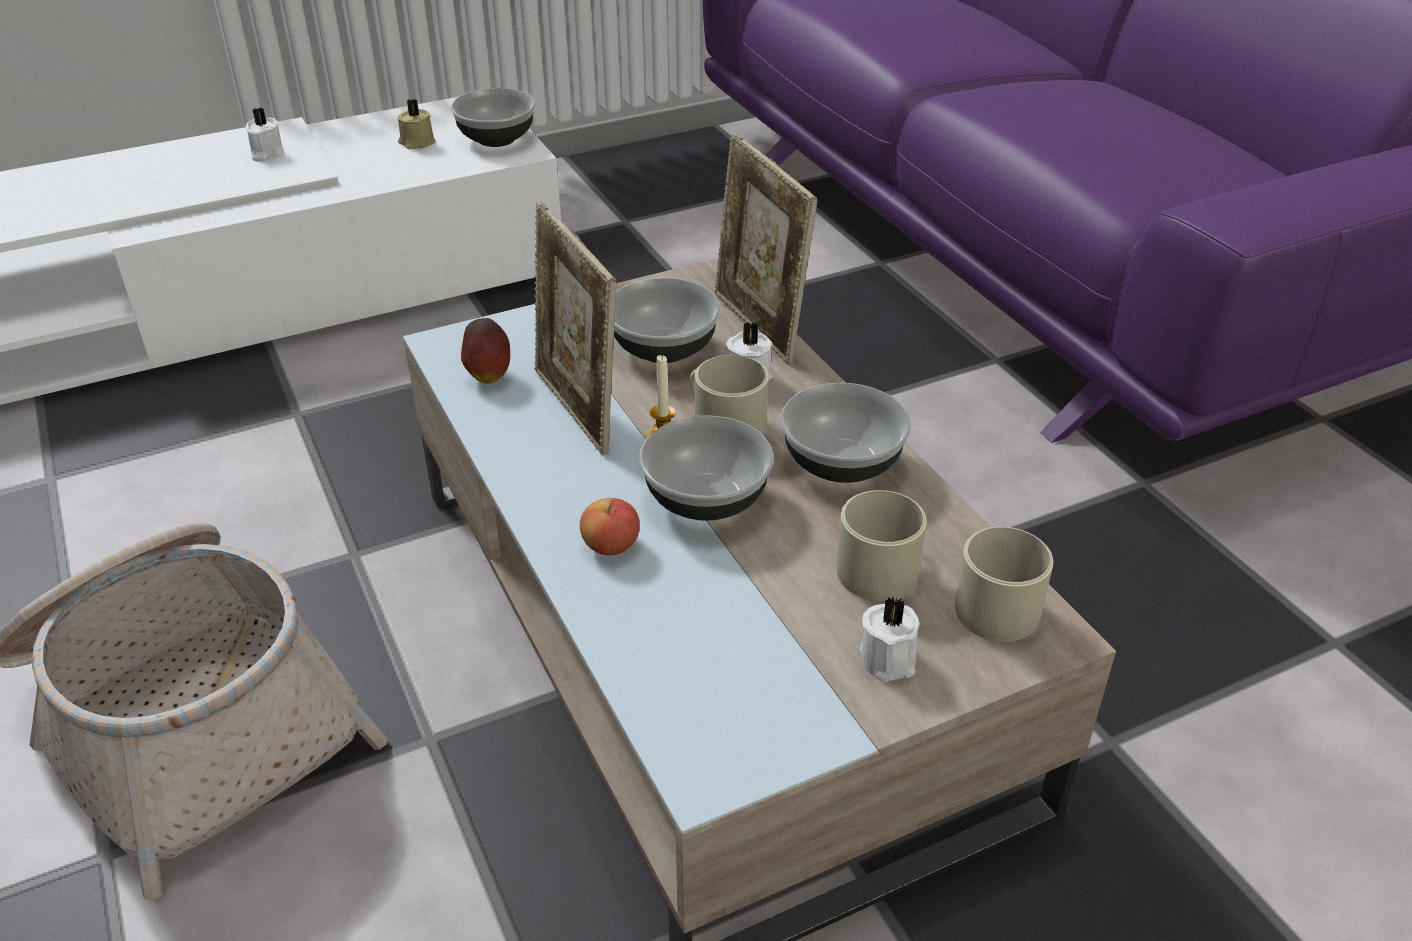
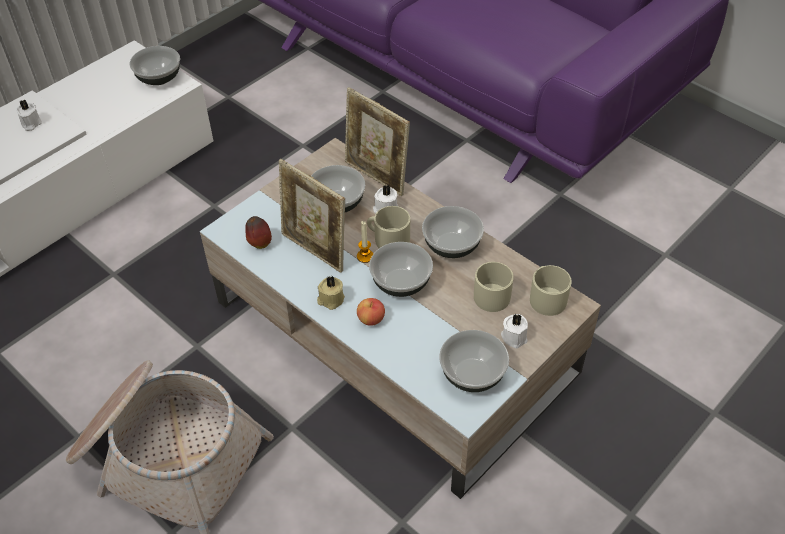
camera: 20 degrees left, 10 degrees up
(416, 143) = (113, 92): beige candle -> beige candle (330, 300)
(760, 705) = (473, 375): none -> bowl

